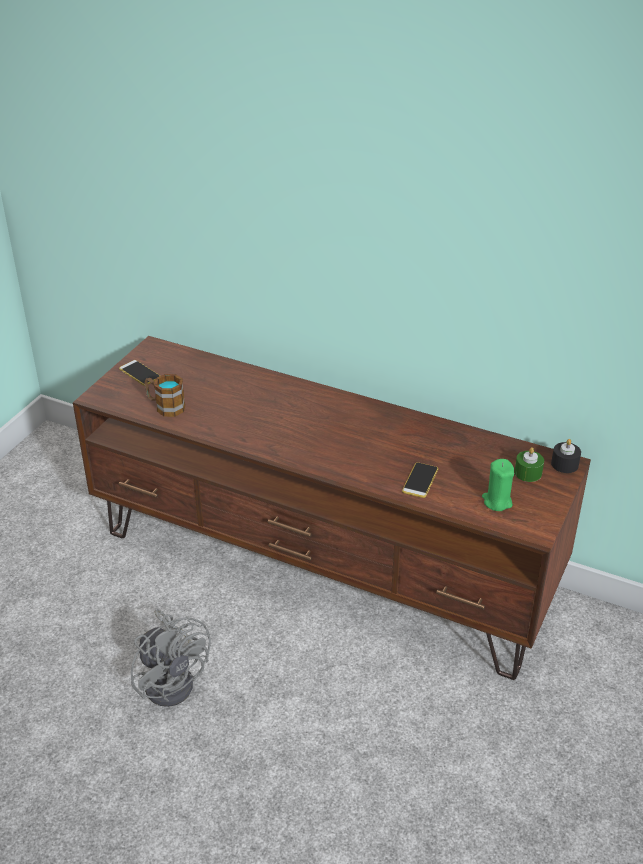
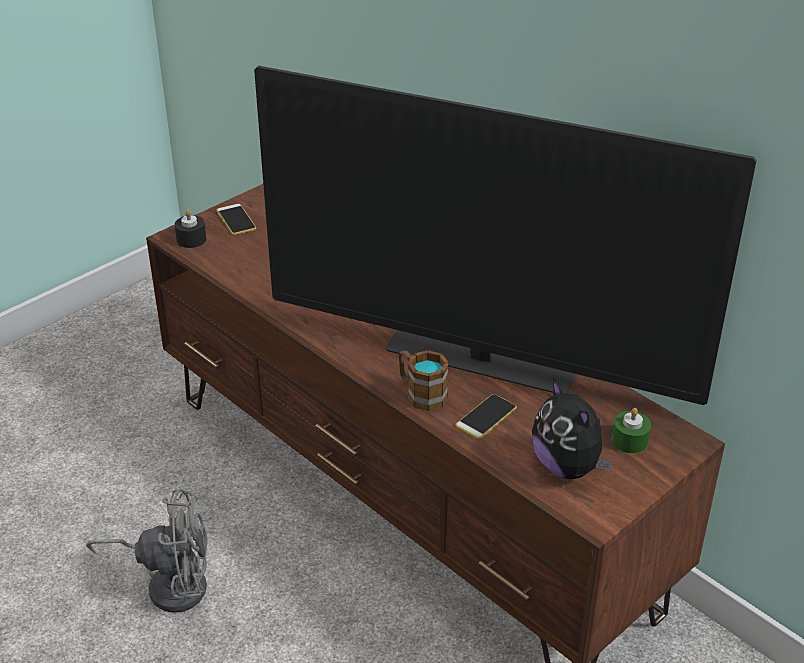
camera: 20 degrees right, 0 degrees up
(165, 406) = (241, 263): mug -> mug (421, 393)
(172, 679) = (169, 583): grey fan -> grey fan turned 75 degrees counterclockwise
(392, 442) = (479, 363): none -> television
(497, 501) = (568, 467): green candle -> plush toy
(564, 464) = (685, 441): black candle -> black candle (191, 239)

